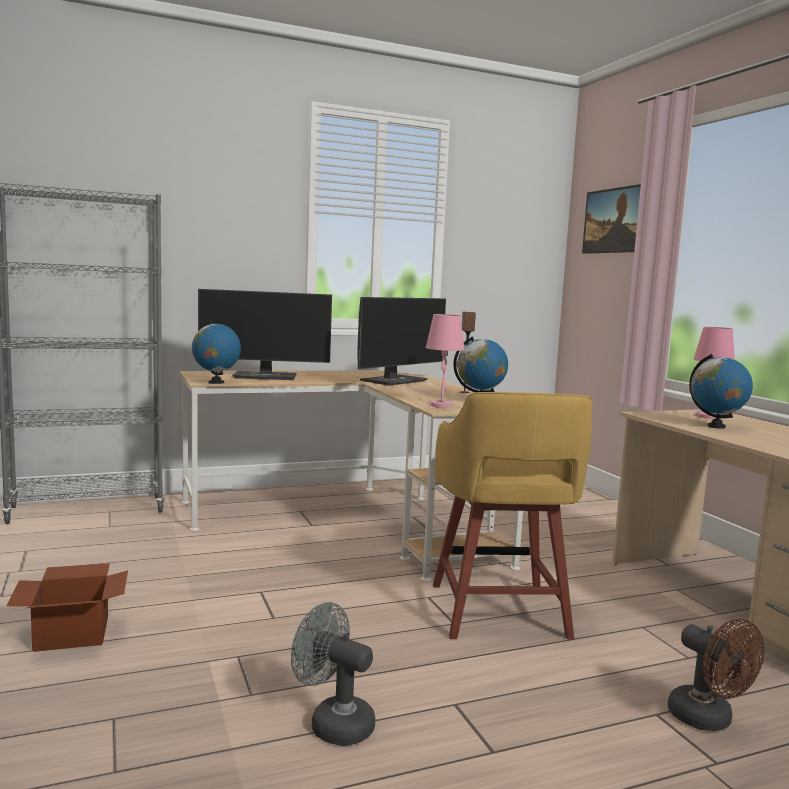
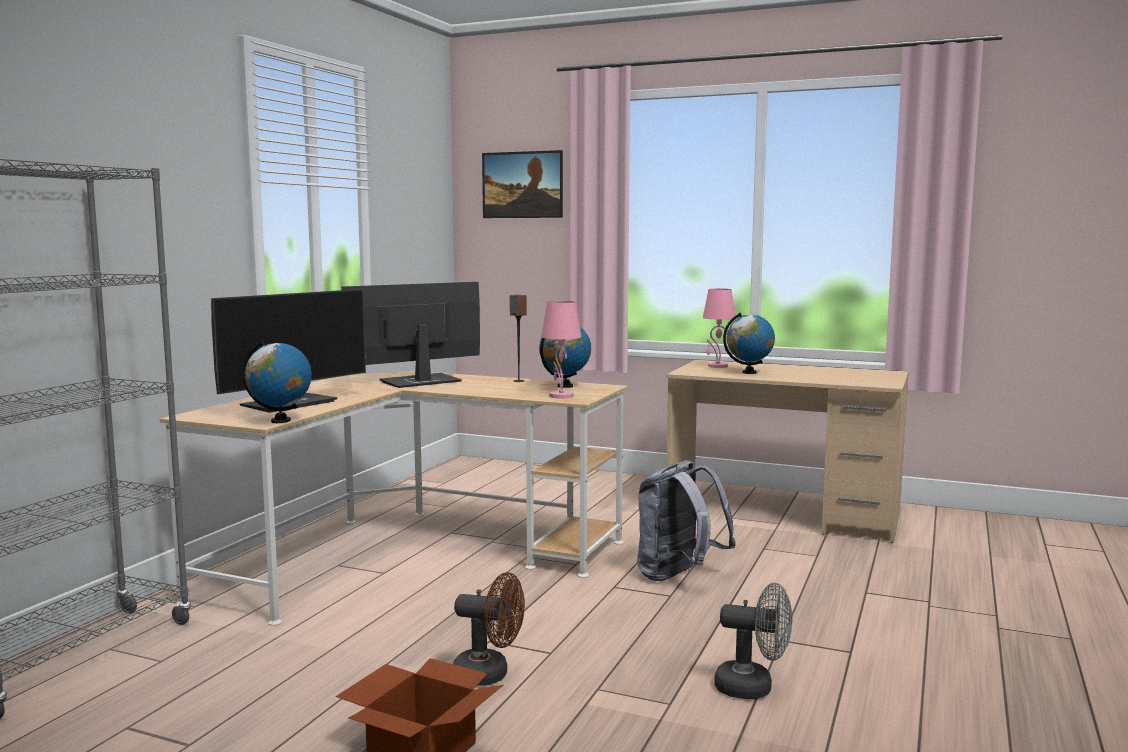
camera: 45 degrees left, 0 degrees up
(333, 723) = (753, 688): grey fan -> grey fan turned 150 degrees counterclockwise
(394, 381) = (419, 382): monitor -> monitor turned 120 degrees counterclockwise
(498, 613) = (678, 576): yellow stool -> grey backpack
(708, 720) = (888, 583): brown fan -> brown fan (489, 675)

